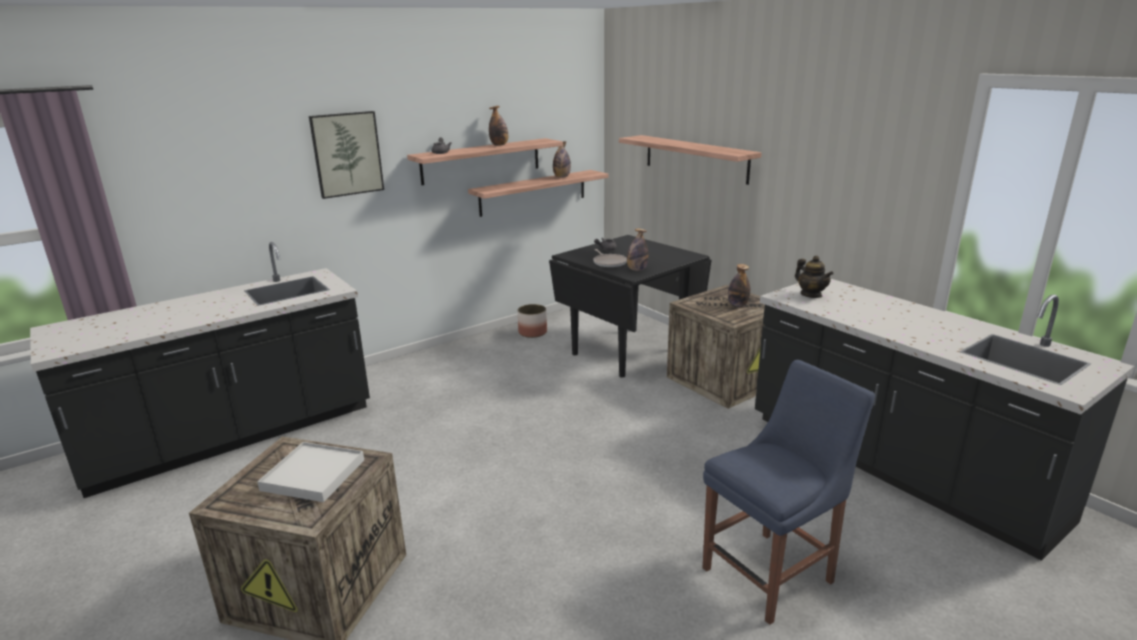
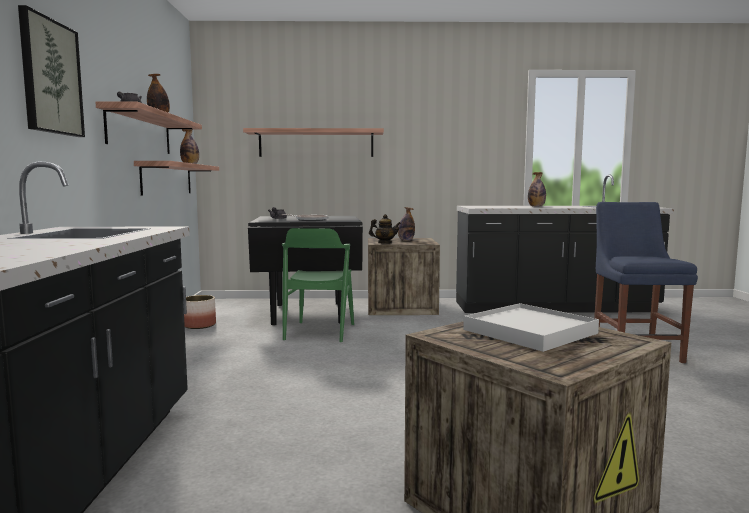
camera: 55 degrees left, 15 degrees down
(581, 379) = (319, 331): none -> green chair
(637, 270) = (341, 220): bottle -> bottle (536, 206)
(811, 295) = (485, 207): teapot -> teapot (384, 243)

